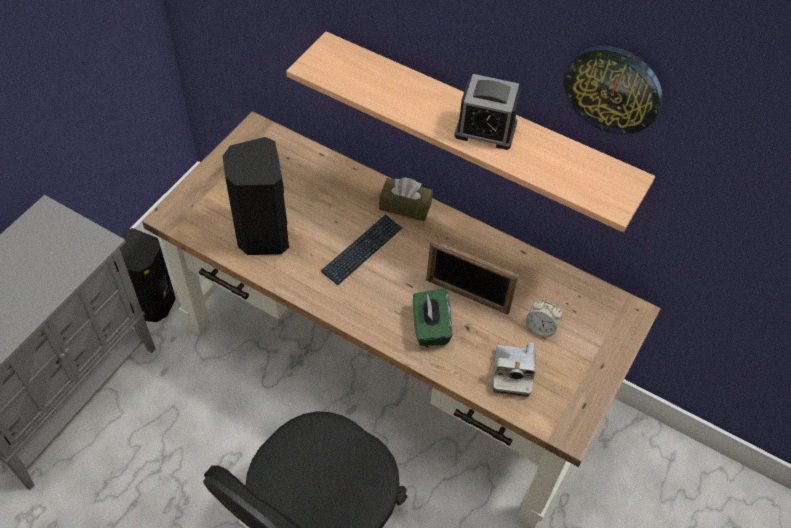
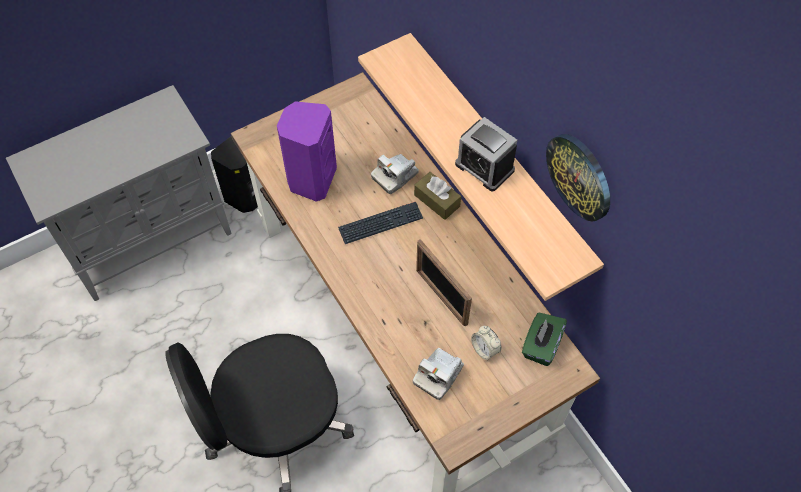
camera: 30 degrees right, 5 degrees up
(261, 234) = (311, 179): black speaker -> purple speaker
(348, 198) = (395, 176): none -> camera
(430, 327) = (396, 309): green tissue box -> green tissue box (541, 345)

